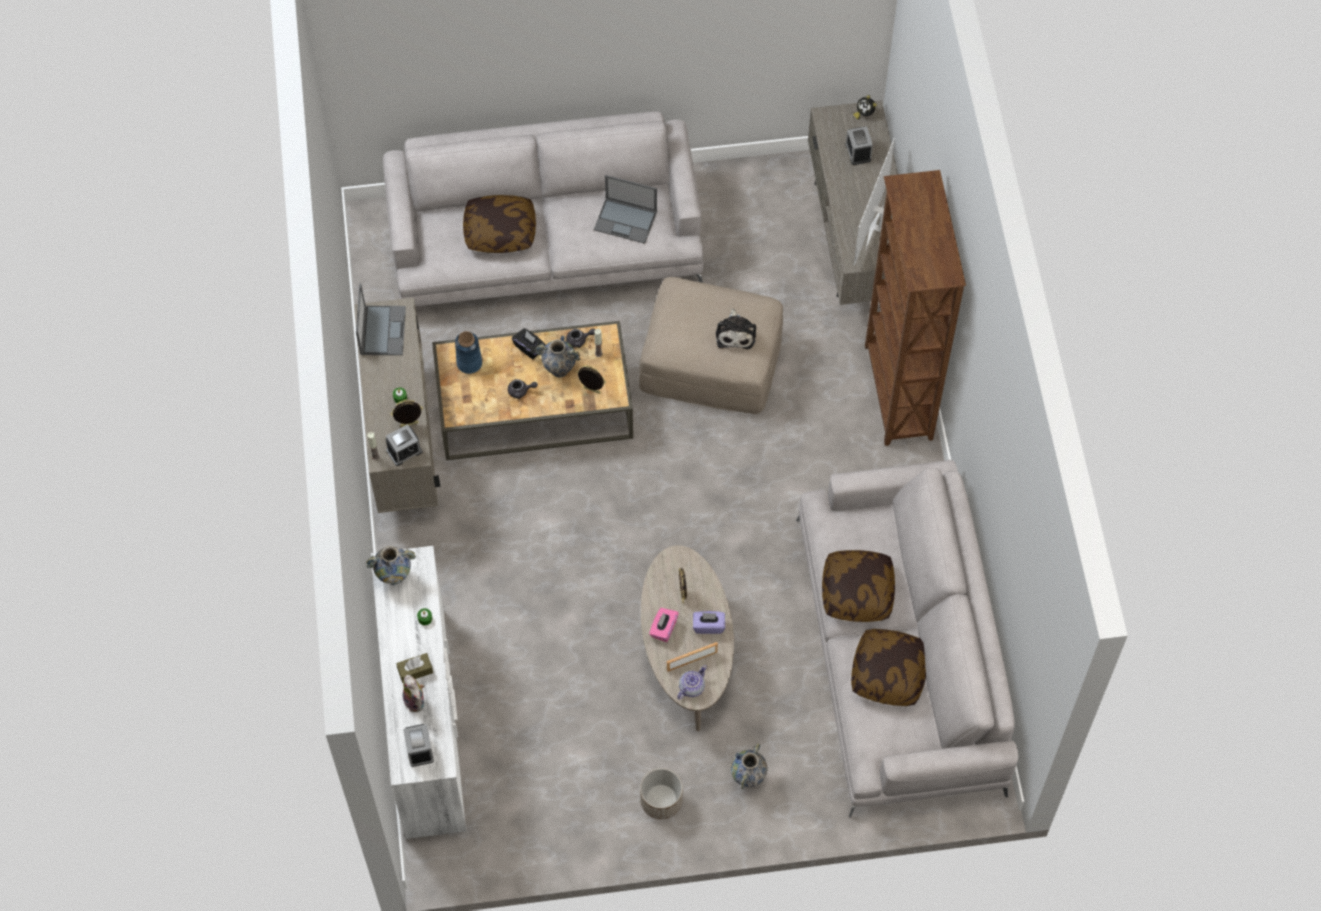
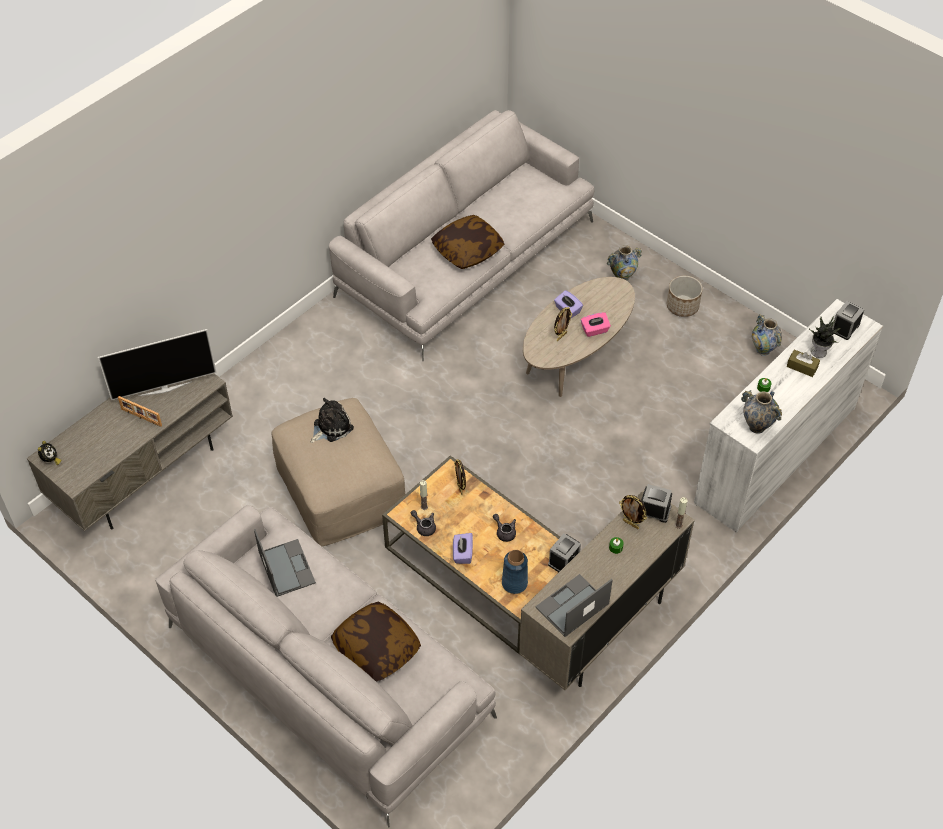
camera: 130 degrees left, 10 degrees down
(416, 701) = (819, 352): plush toy -> potted plant
(529, 348) = (462, 554): black tissue box -> purple tissue box
(559, 370) = (462, 521): vase -> vase (763, 350)
(691, 660) = (599, 304): picture frame -> picture frame (141, 417)
(691, 687) = (617, 293): teapot -> none
(858, 152) = (96, 441): alarm clock -> alarm clock (564, 560)
(889, 673) = (506, 206): pillow -> none
(897, 393) = (269, 368): brown bookcase -> none

